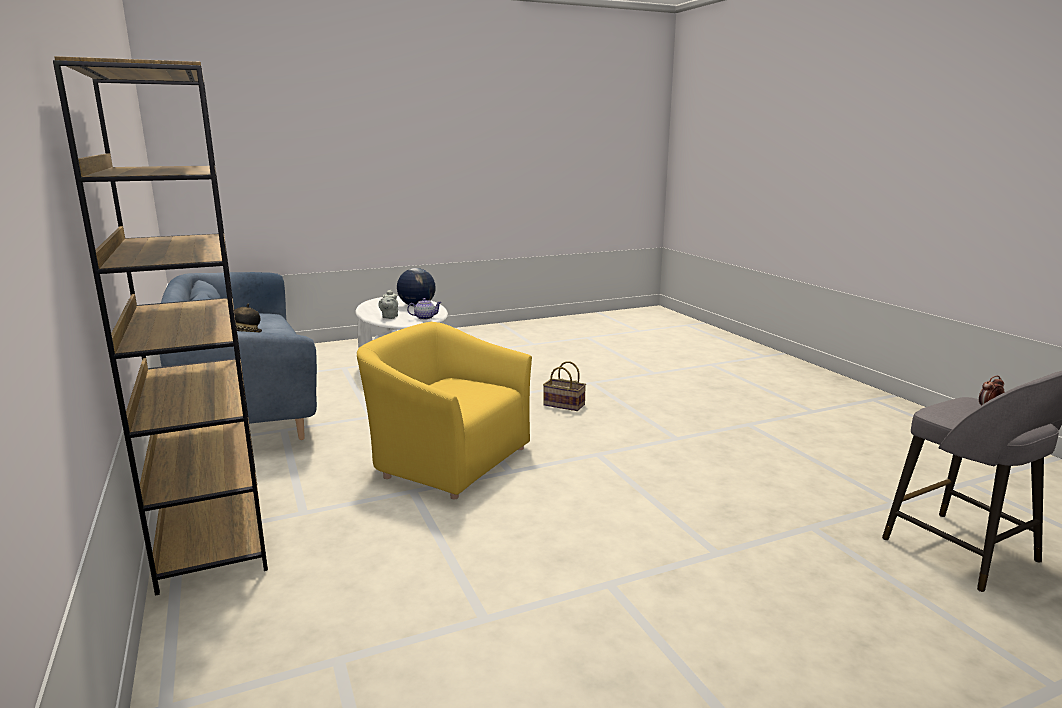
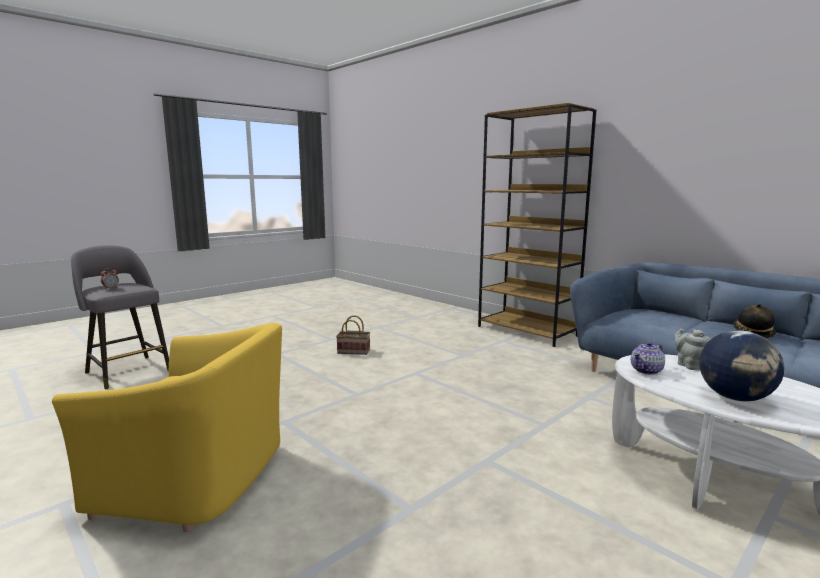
camera: 160 degrees right, 5 degrees down
(448, 460) = (467, 373): yellow armchair -> yellow armchair (199, 477)
(562, 405) = (422, 447): basket -> basket (354, 351)

